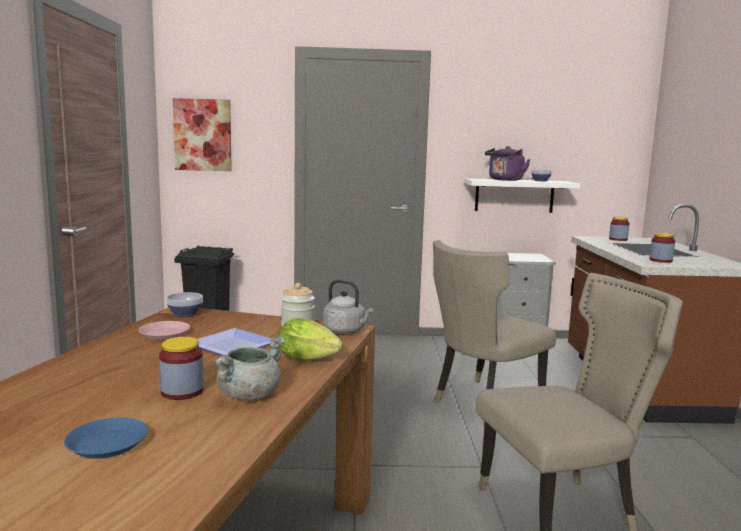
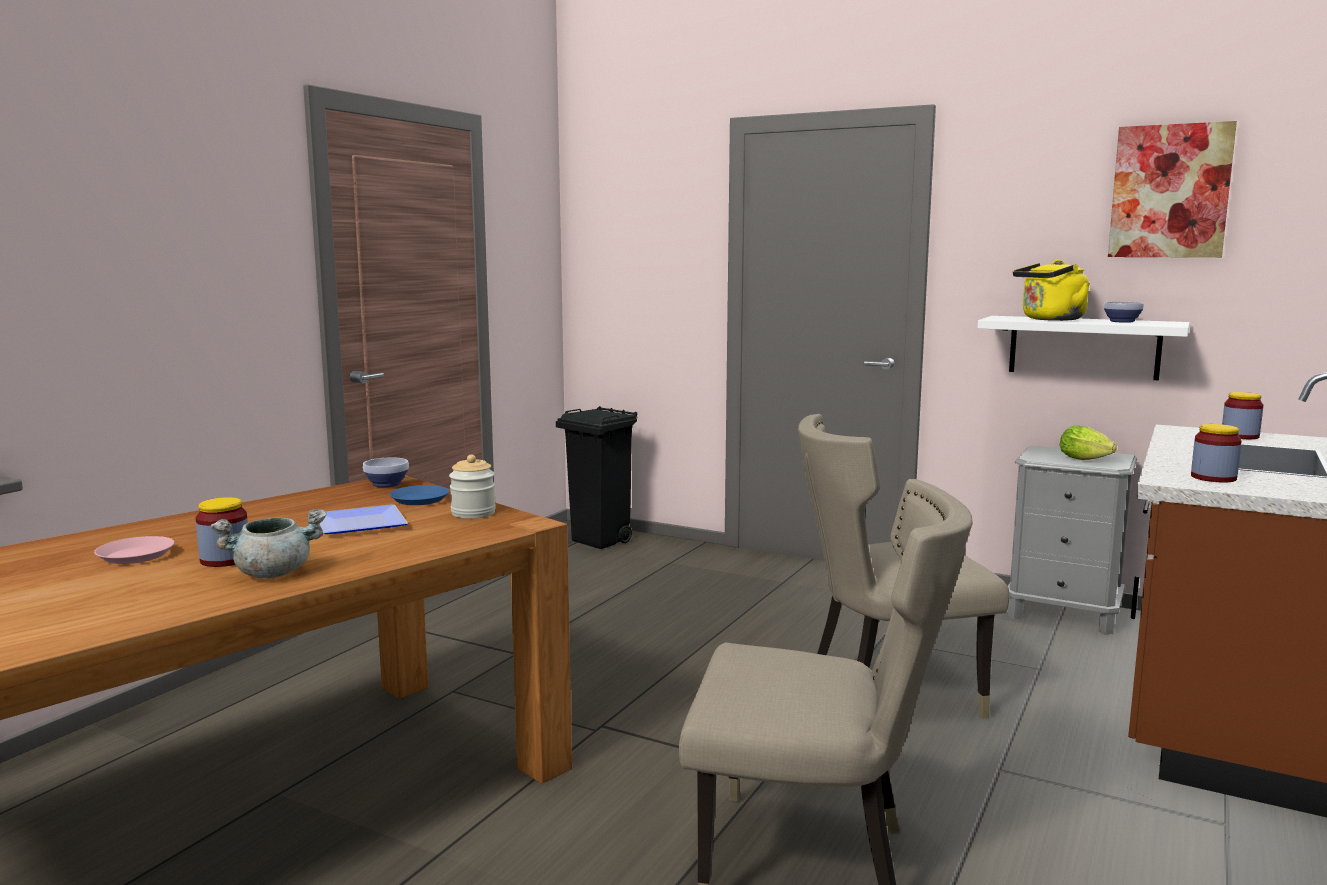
camera: 30 degrees right, 0 degrees up
(107, 444) = (81, 591): blue plate -> blue plate (419, 499)
(164, 334) = (325, 502): pink plate -> pink plate (135, 555)
(202, 135) = (612, 252): picture -> picture (1170, 191)
(311, 360) = (407, 550): lettuce -> lettuce (1087, 460)
(346, 331) = (516, 524): grey kettle -> none
(505, 180) = (1050, 319): purple kettle -> yellow kettle

